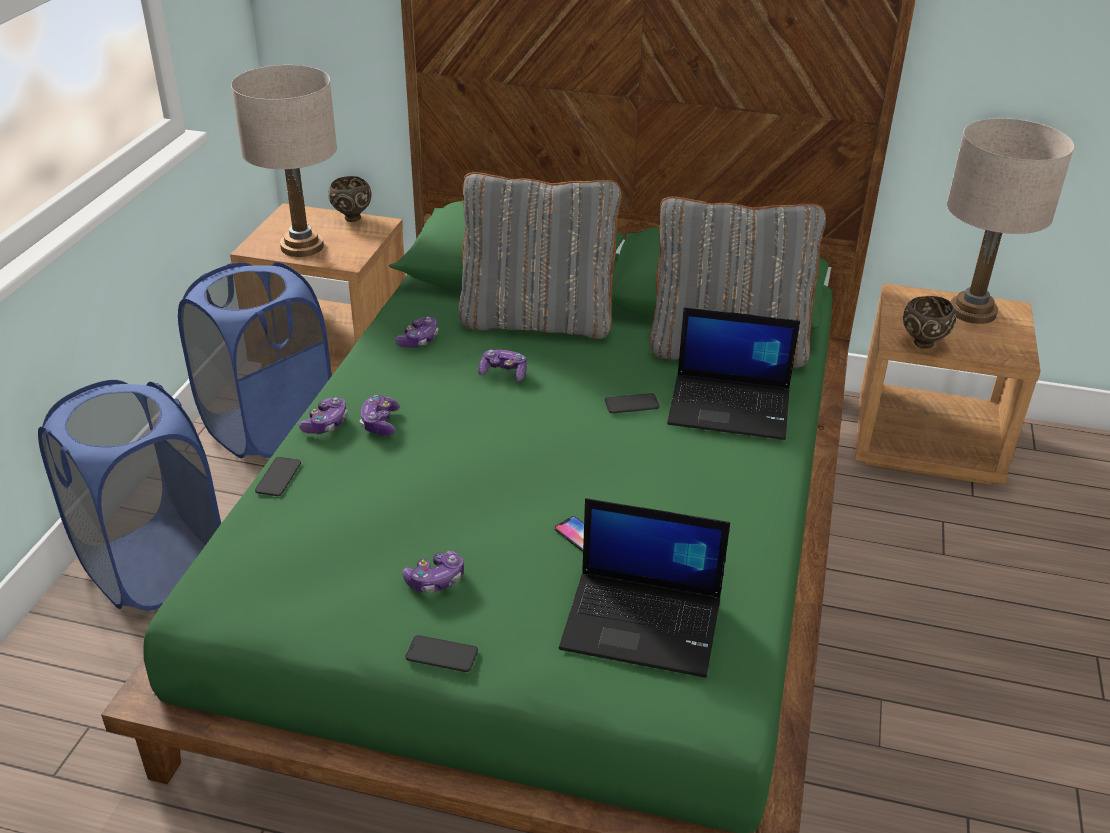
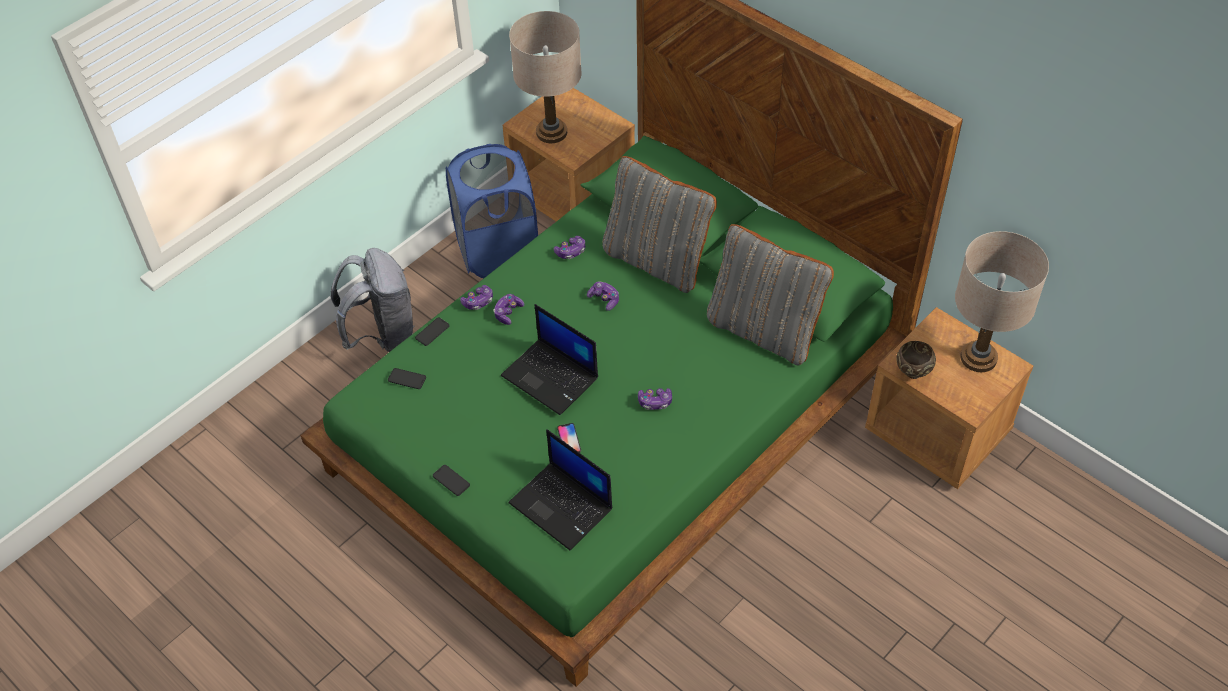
camera: 30 degrees right, 15 degrees up
(152, 566) = (383, 335): blue laundry basket -> grey backpack
(351, 218) = (600, 112): brown bowl -> none
(435, 580) = (474, 435): game controller -> game controller (655, 402)
(632, 404) = (665, 354): phone -> phone (407, 379)
(731, 407) = (725, 380): laptop -> laptop (551, 377)

